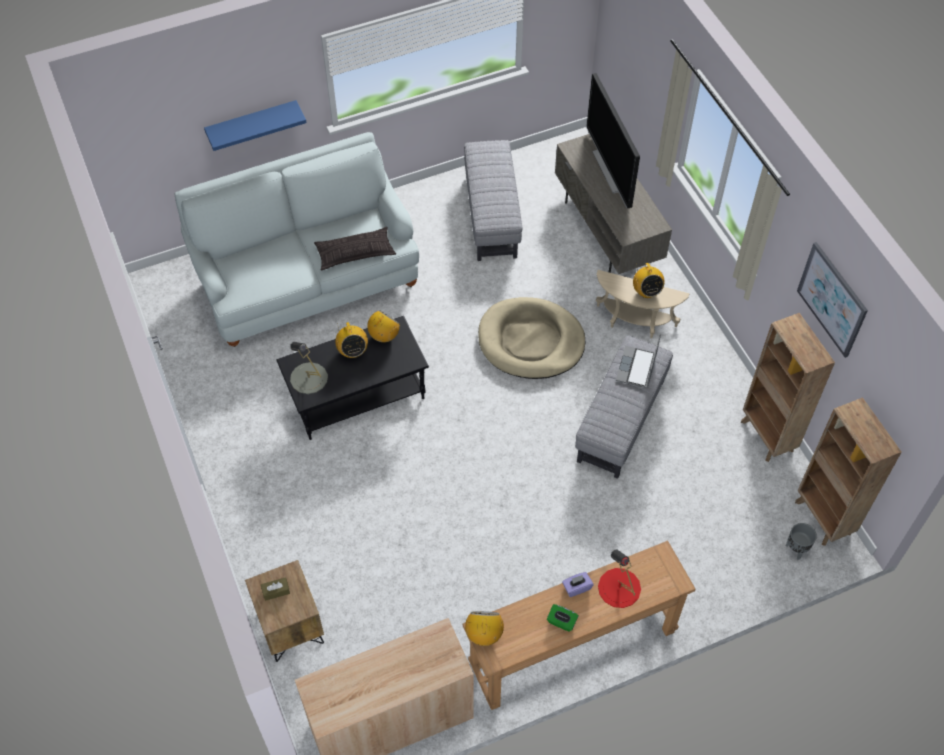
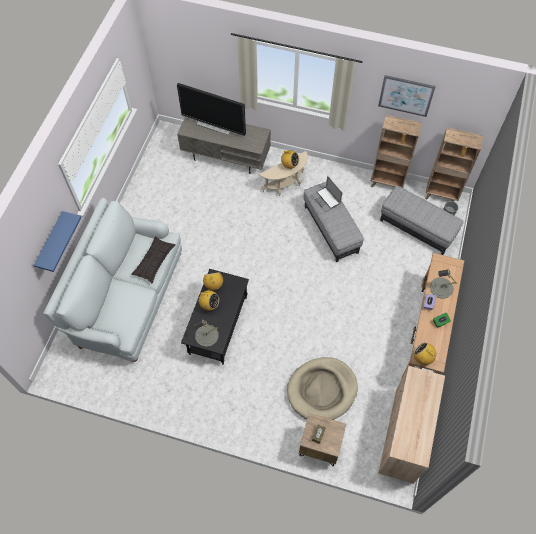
camera: 50 degrees left, 5 degrees up
(491, 216) = (170, 194): grey ottoman -> grey ottoman (416, 229)
(531, 341) = (257, 231): beige dog bed -> beige dog bed (322, 390)
(619, 588) = (441, 288): red table lamp -> grey table lamp

